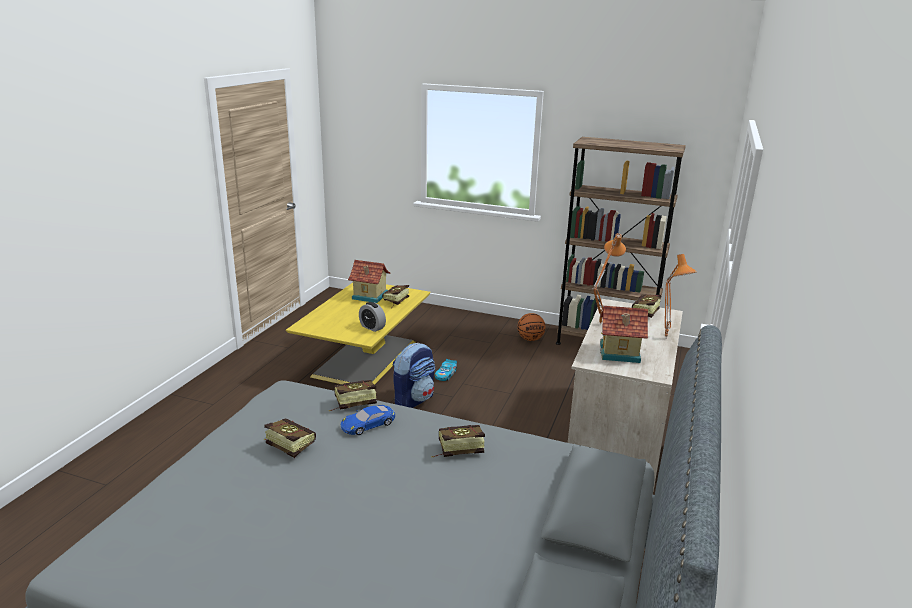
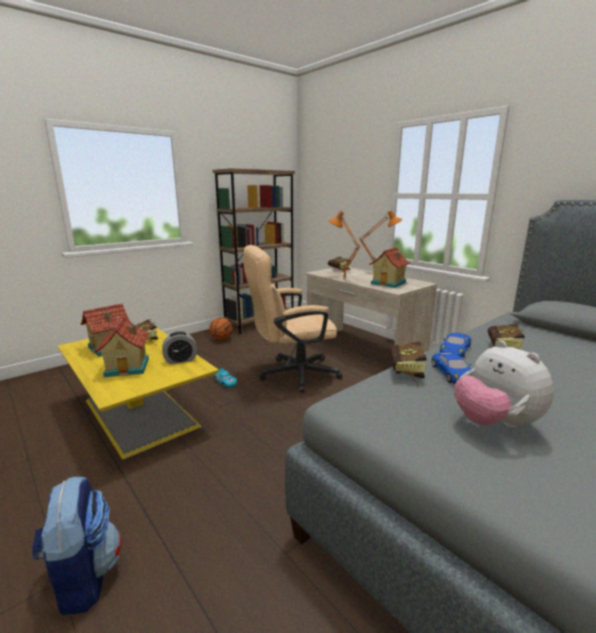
camera: 60 degrees left, 5 degrees down
(287, 445) = (495, 423): book -> plush toy
(345, 315) = (129, 367): none -> toy house
(414, 399) = (247, 407): backpack -> backpack (83, 577)
(433, 422) = (455, 349): none -> blue toy car
(498, 403) = (292, 374): none -> beige office chair

